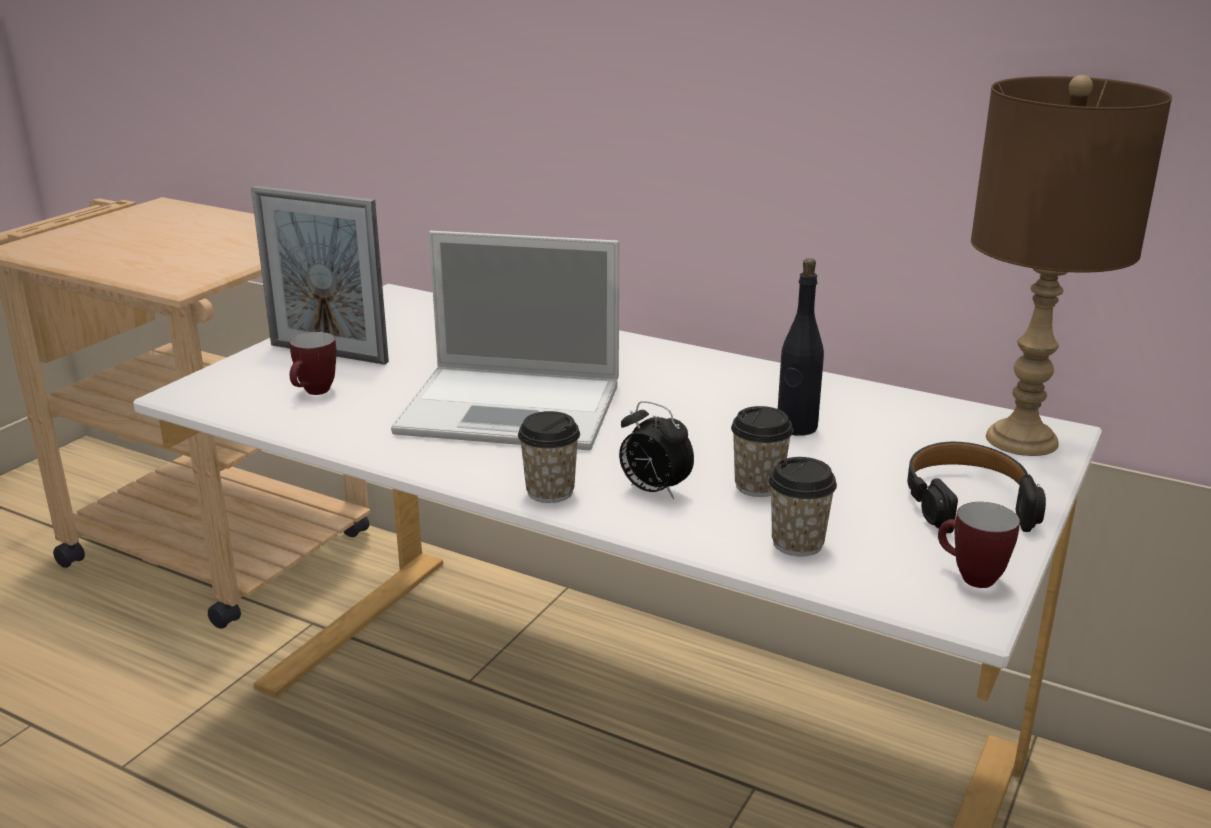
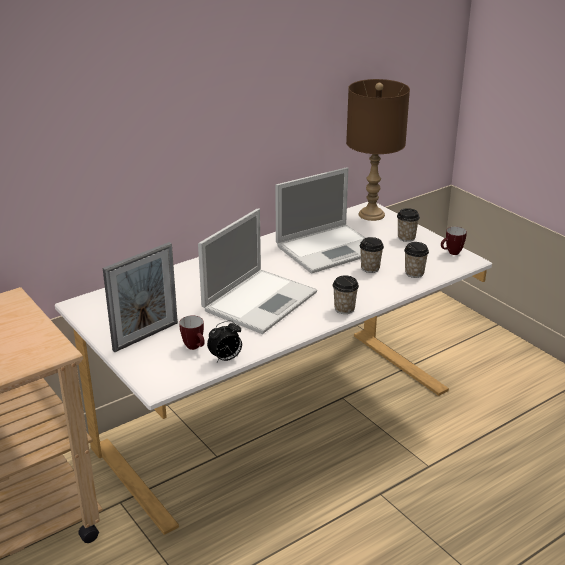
camera: 65 degrees left, 5 degrees up
(653, 490) = (359, 288): alarm clock -> alarm clock (226, 359)
(796, 427) = (330, 248): black bottle -> laptop
(967, 501) = (406, 238): black headphones -> cup

